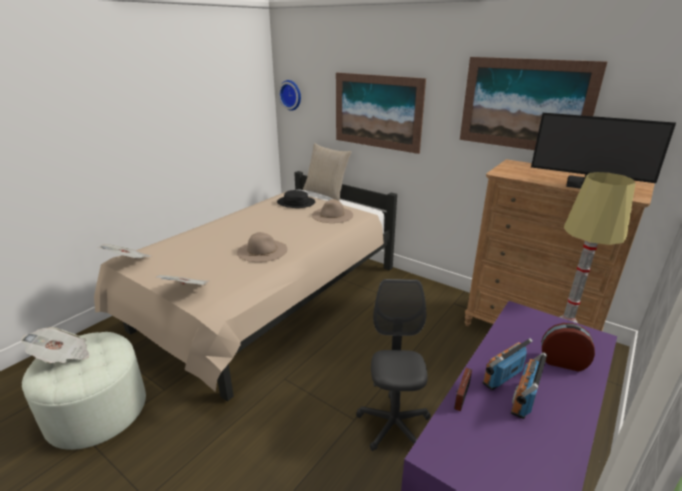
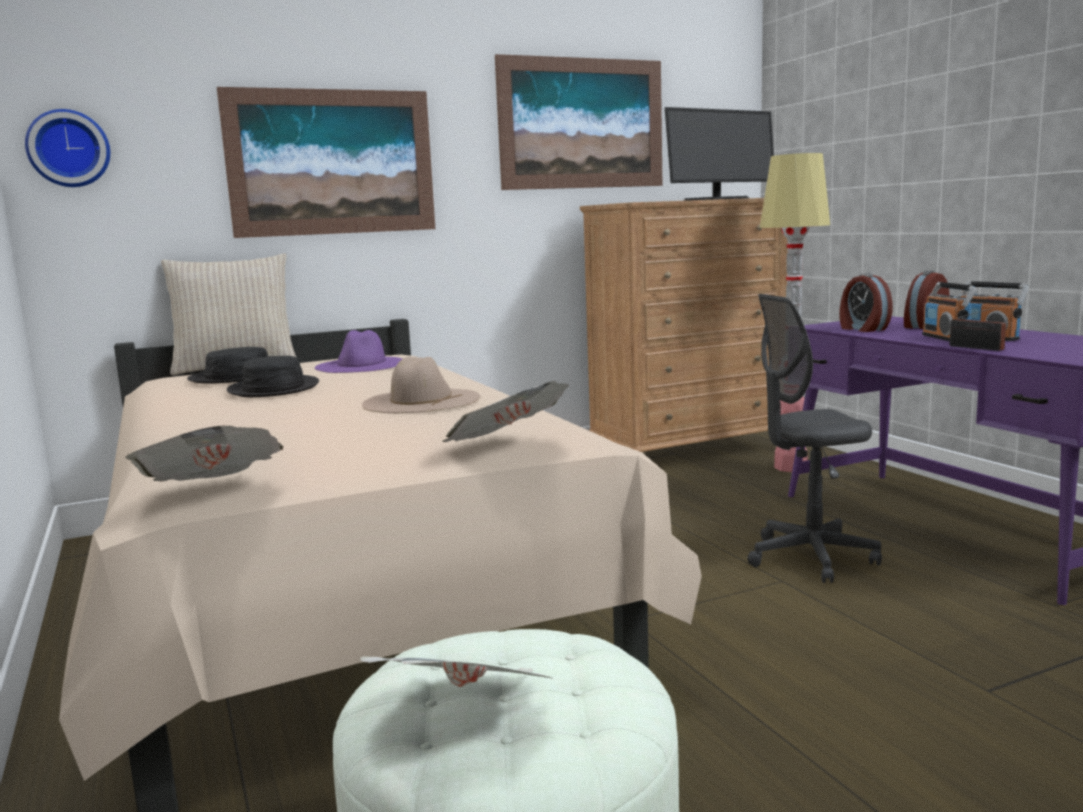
camera: 60 degrees left, 15 degrees down
(275, 217) = (273, 388): none -> black hat
(332, 215) = (362, 365): beige hat -> purple hat
(393, 424) = (810, 557): grey office chair -> grey office chair turned 45 degrees counterclockwise
(520, 333) = (862, 329): none -> alarm clock

